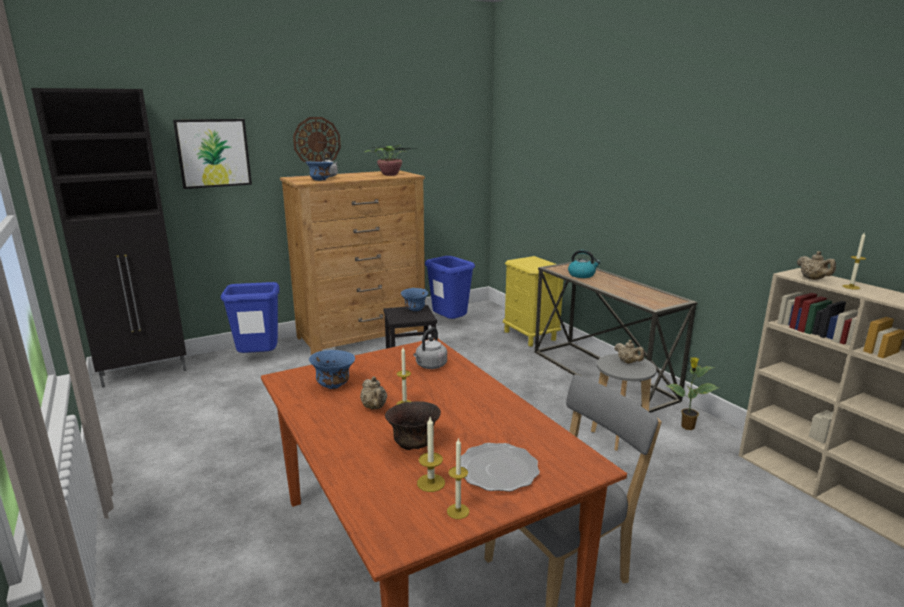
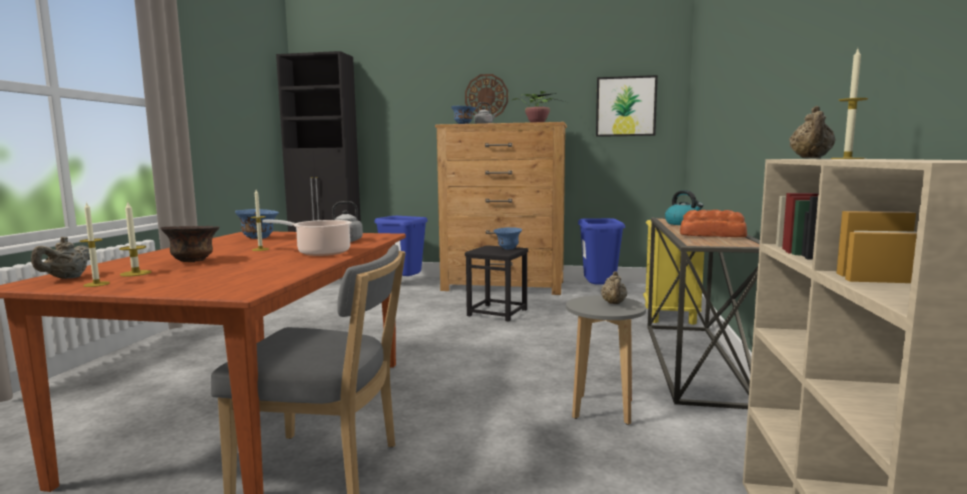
camera: 40 degrees right, 10 degrees down
(213, 153) = (400, 106): picture -> picture (625, 106)
(374, 408) = (240, 247): beige teapot -> beige teapot (67, 278)
(471, 391) = (320, 252): none -> cooking pot
(497, 470) = (184, 278): plate -> none
(634, 290) = (713, 235): none -> bread
(687, 427) = (718, 432): potted plant -> none

